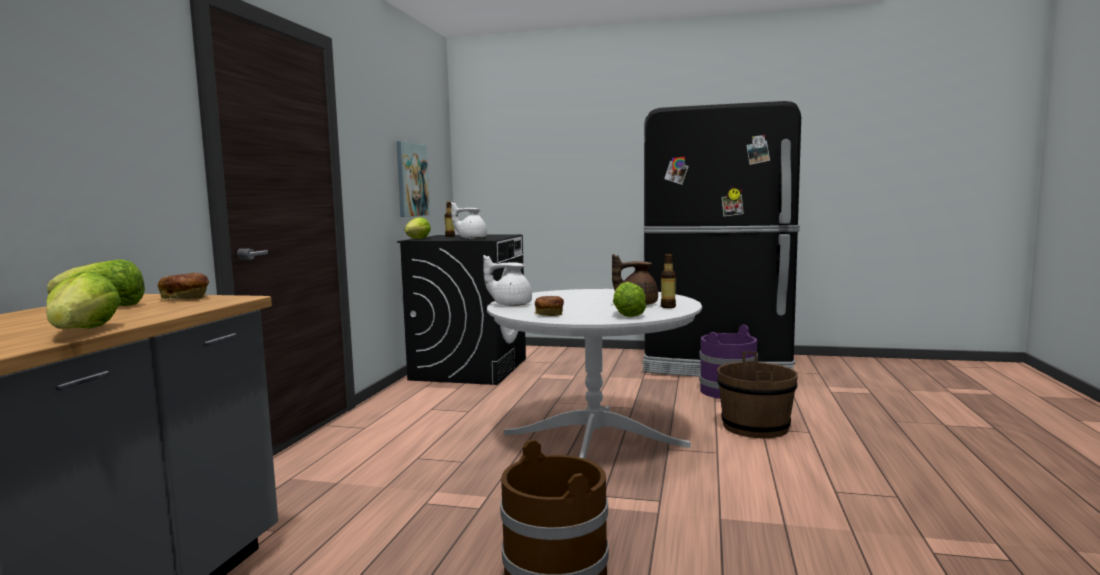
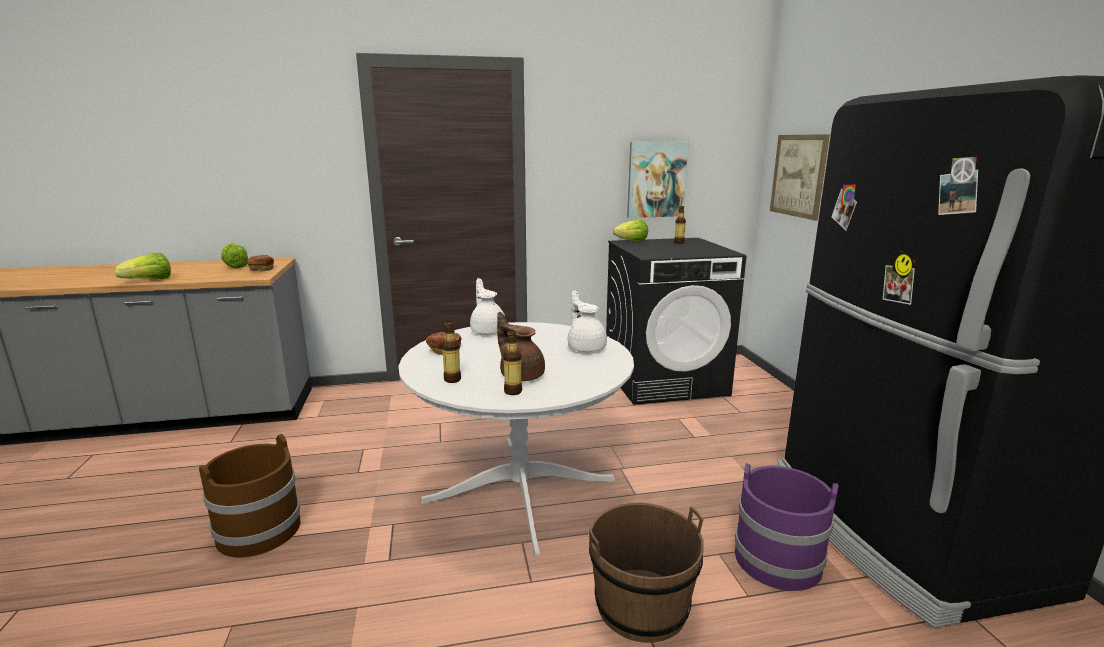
camera: 65 degrees right, 10 degrees up
(471, 238) = (653, 251): white teapot -> white teapot (586, 347)
(506, 175) = (798, 175): none -> picture
(627, 315) = (452, 380): lettuce -> bottle

